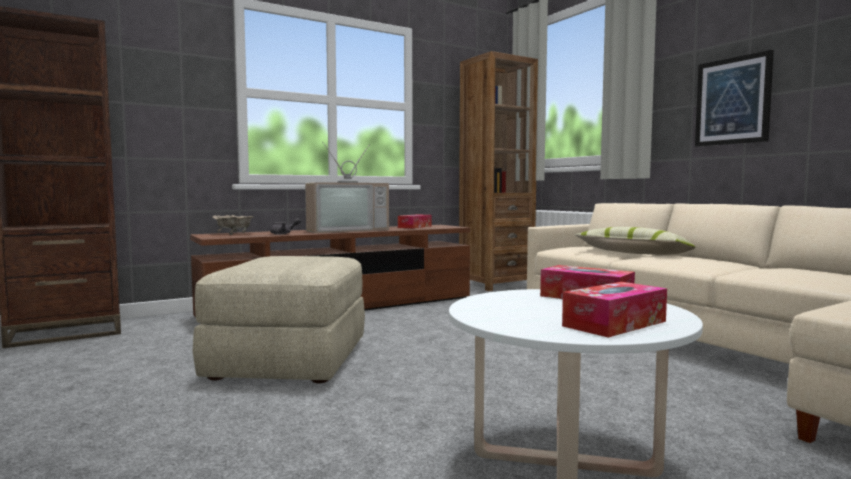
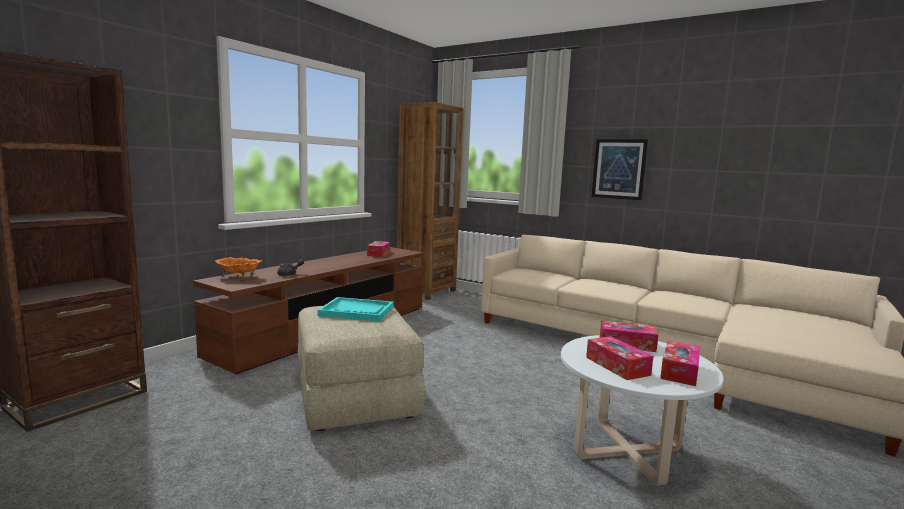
camera: 25 degrees left, 5 degrees up
(234, 233) = (239, 277): beige bowl -> orange bowl
(298, 259) = (357, 311): none -> turquoise tray
(346, 230) = (332, 263): television -> none
(519, 311) = (617, 366): none -> tissue box
(633, 253) = (566, 279): pillow -> none

